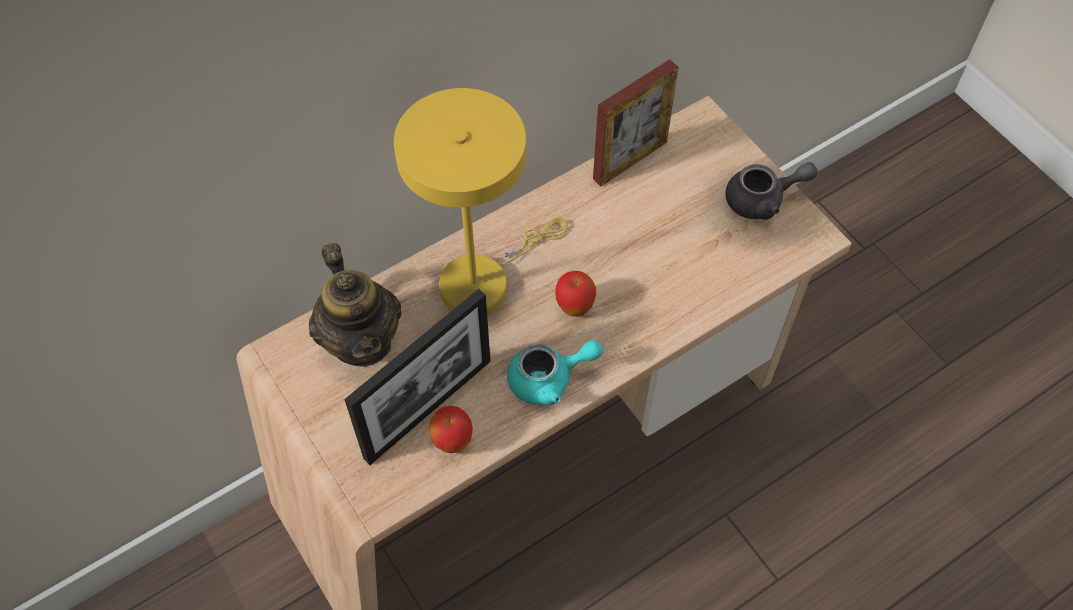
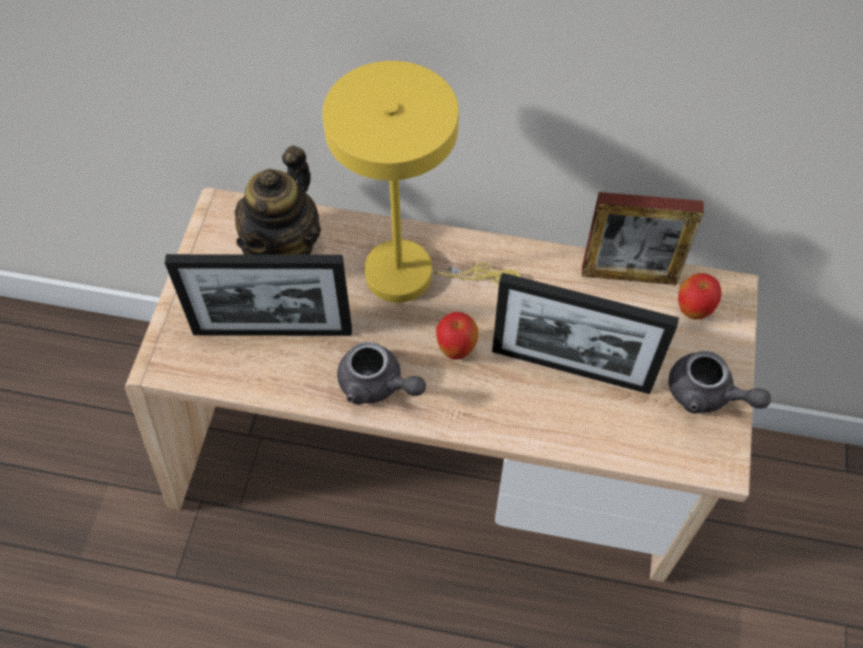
camera: 45 degrees right, 0 degrees up
(452, 442) = (262, 368): apple -> apple (693, 311)
(549, 379) = (377, 385): turquoise teapot -> grey teapot
(663, 255) = (571, 369): none -> picture frame

